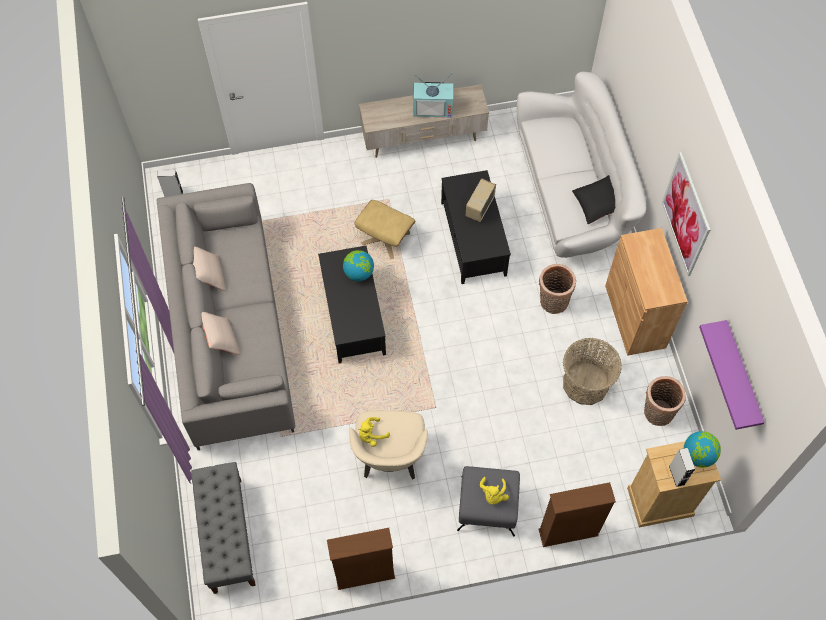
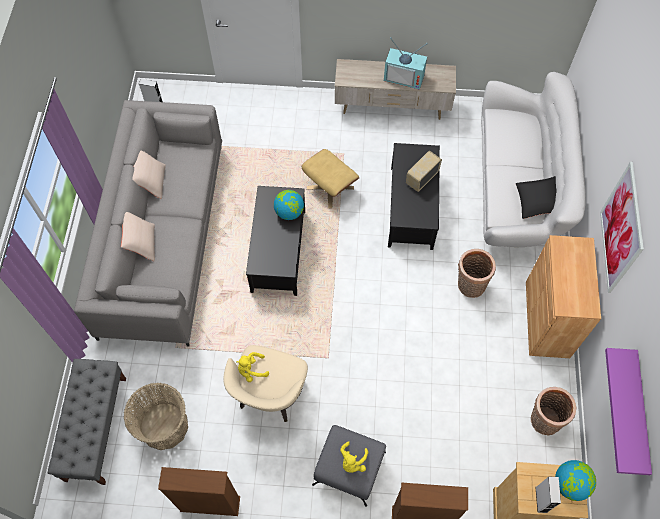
camera: 15 degrees right, 0 degrees up
(585, 383) = (480, 372): basket -> basket (164, 426)

